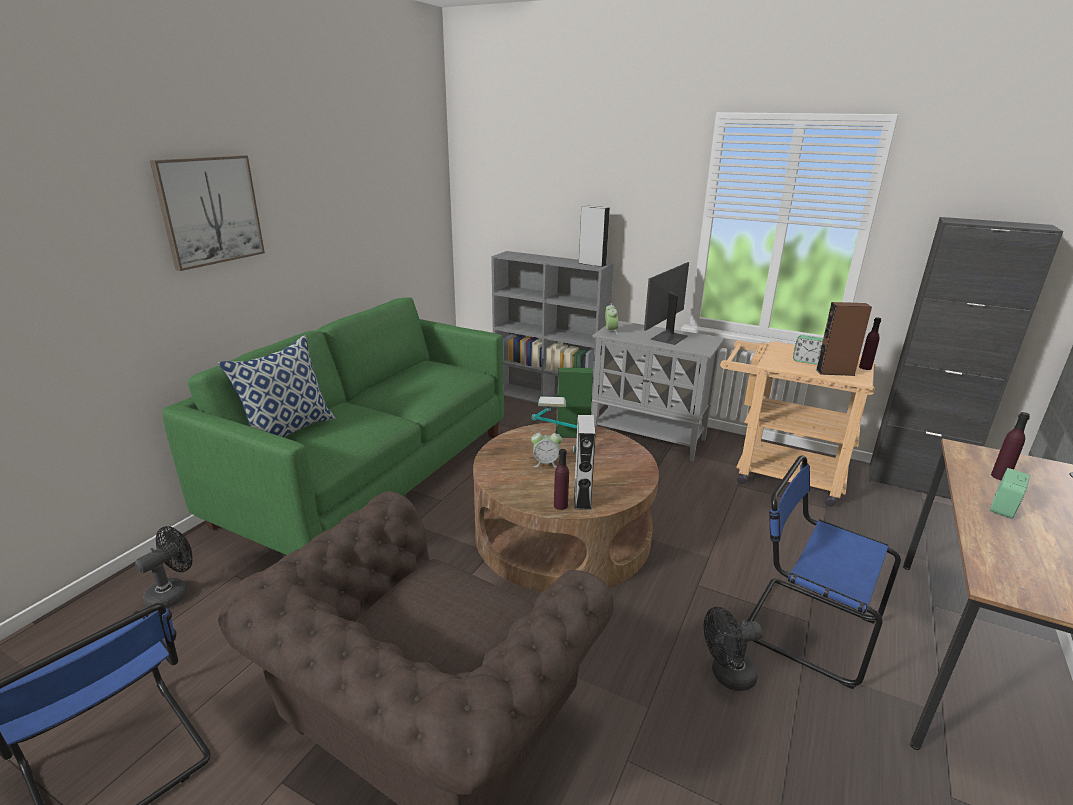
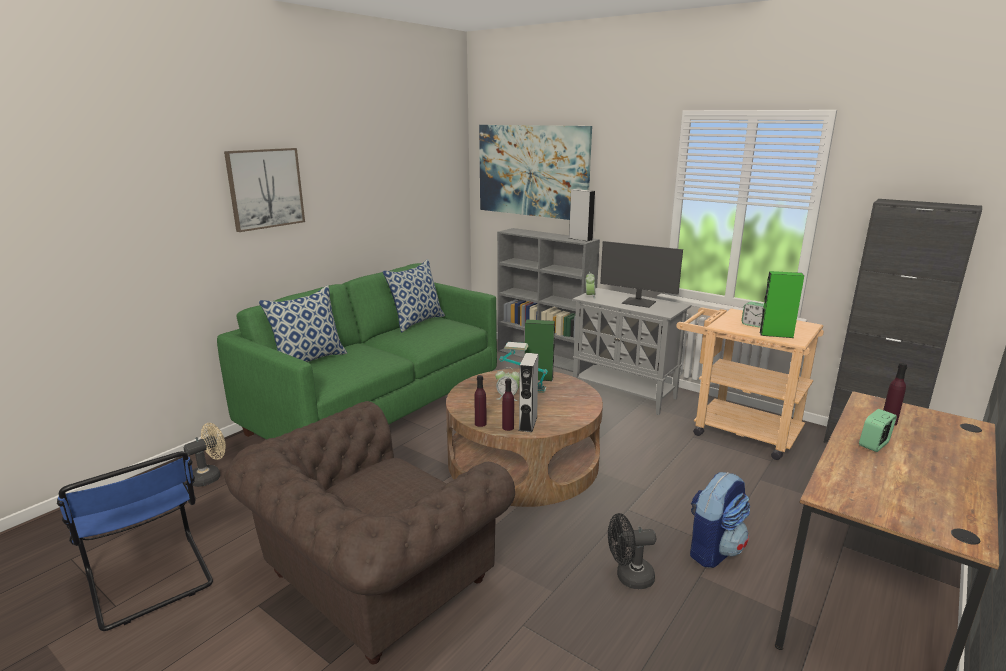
camera: 10 degrees right, 5 degrees down
(174, 593) = (210, 476): black fan -> beige fan
(408, 370) = (417, 322): none -> pillow
(530, 183) = (532, 171): none -> picture
(668, 337) = (638, 303): monitor -> monitor turned 105 degrees counterclockwise
(805, 627) = (713, 549): blue chair -> backpack
(835, 372) = (776, 334): brown speaker -> green speaker
(865, 367) = (808, 332): purple bottle -> purple bottle (480, 424)

